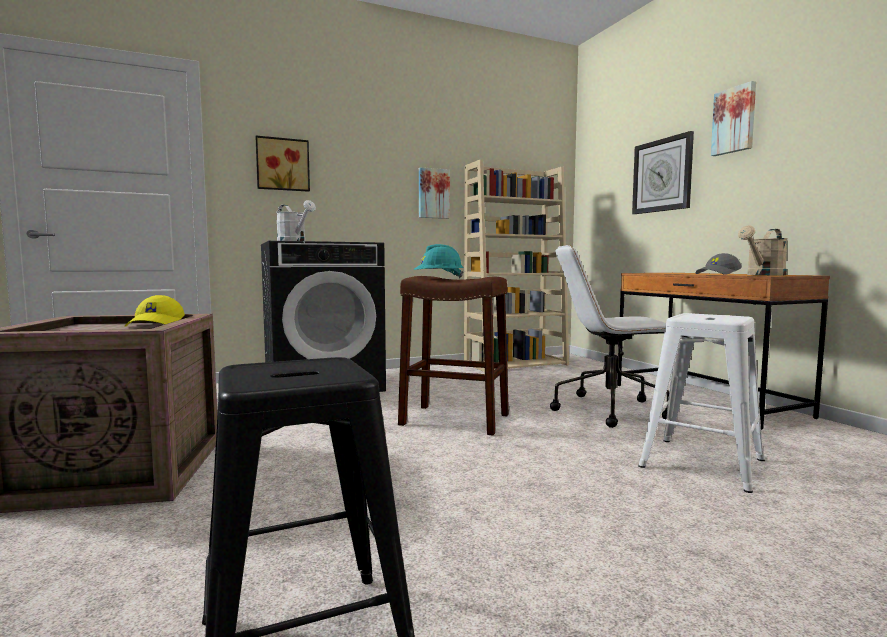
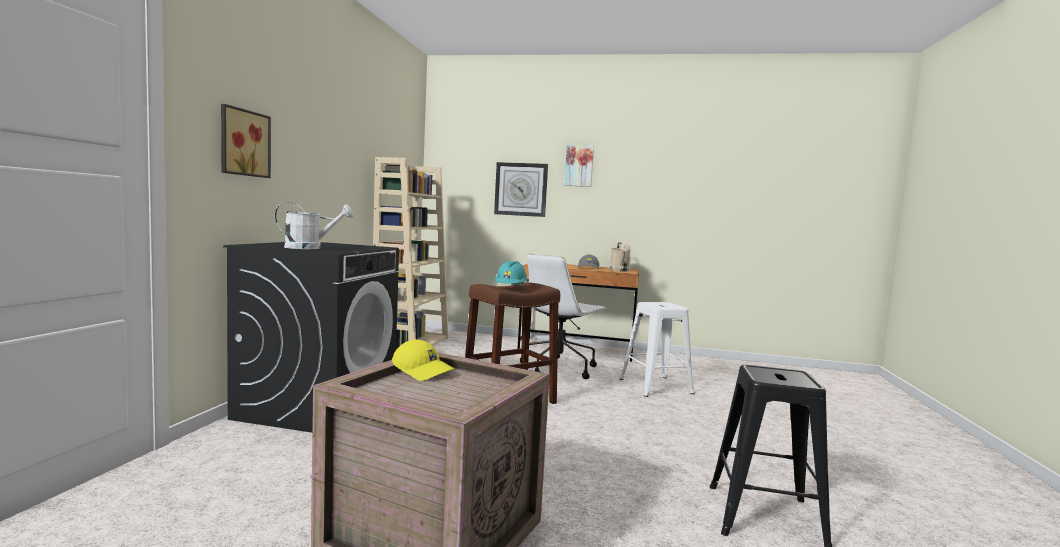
camera: 55 degrees left, 0 degrees up
(433, 193) = (352, 183): picture -> none

